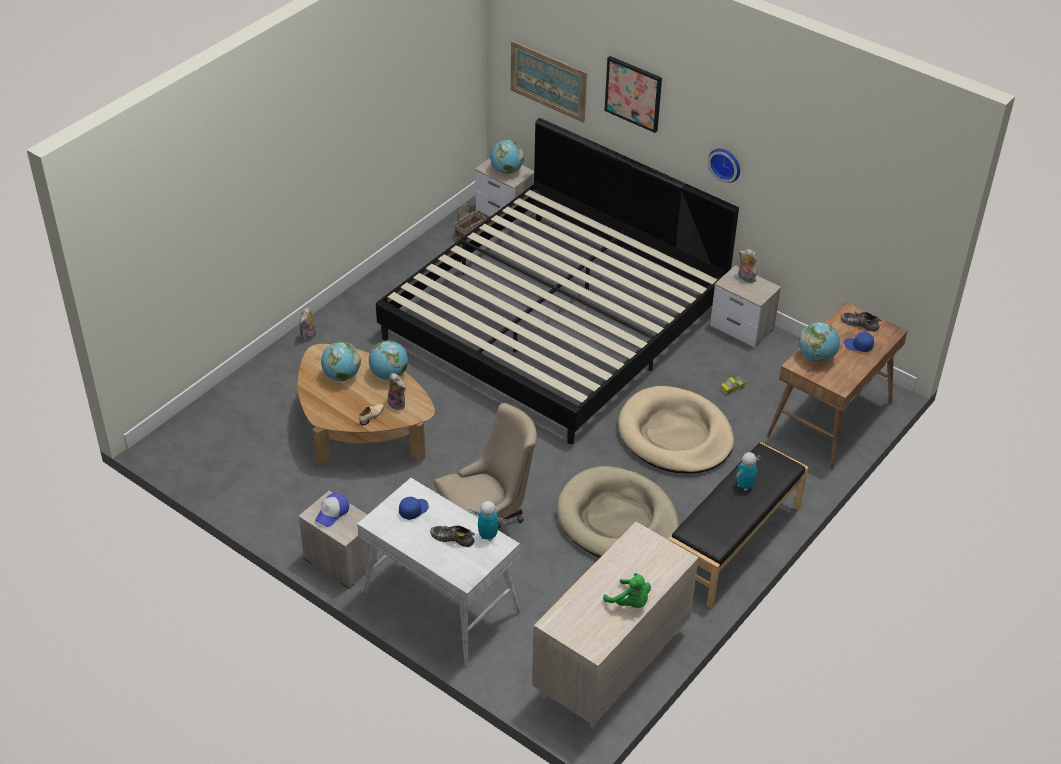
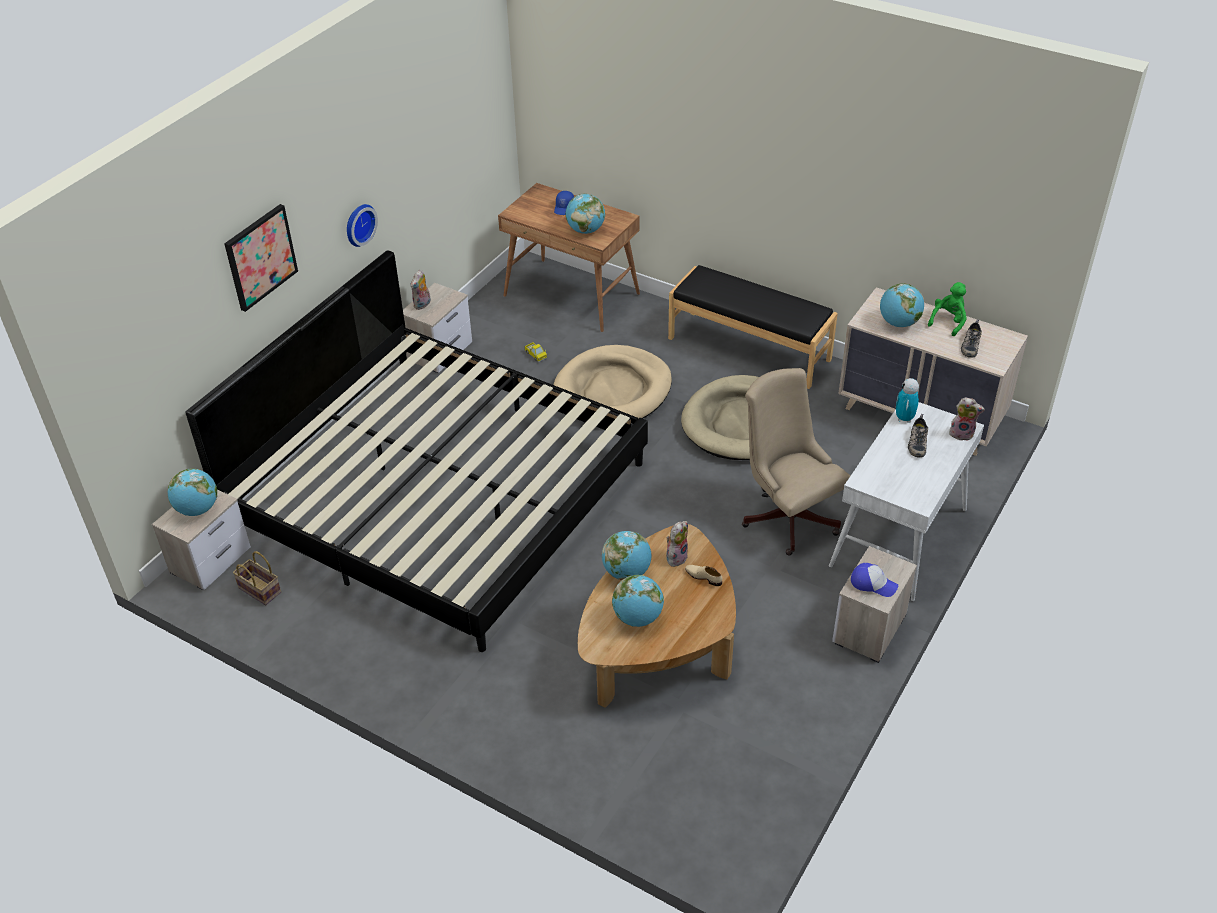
camera: 95 degrees left, 0 degrees up
(309, 337) = (486, 733): plush toy -> plush toy (962, 433)
(413, 510) = (891, 476): blue cap -> none
(548, 81) = (171, 359): picture -> none
(632, 561) = (899, 323): none -> globe
(744, 486) = (736, 296): toy robot -> none
(860, 323) = (530, 207): shoe -> shoe (970, 344)

